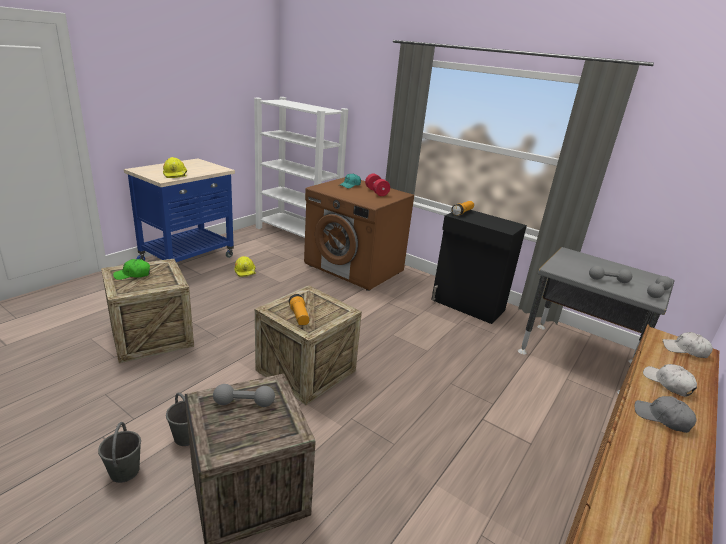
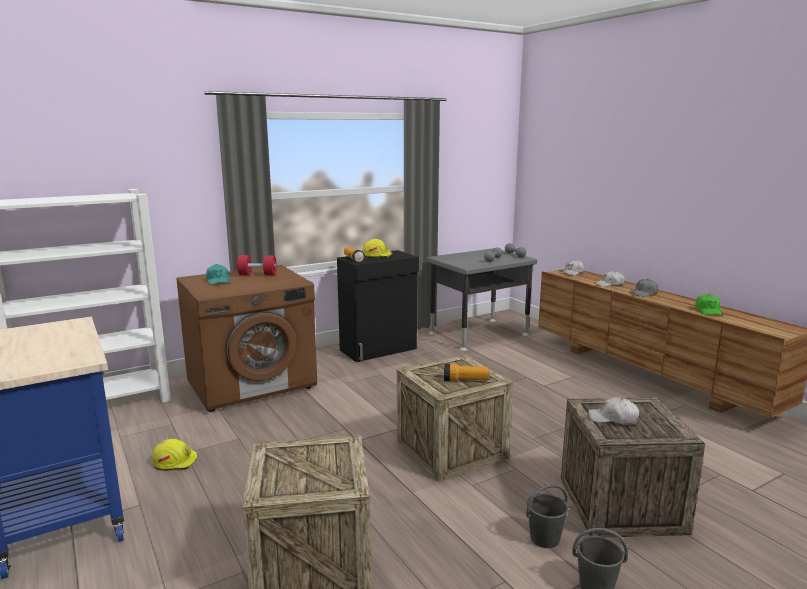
camera: 65 degrees left, 10 degrees down
(133, 275) = (293, 476): green cap -> green cap (708, 311)
(175, 174) = (65, 351): yellow hard hat -> yellow hard hat (376, 255)
(244, 403) = (613, 419): grey dumbbell -> white cap

